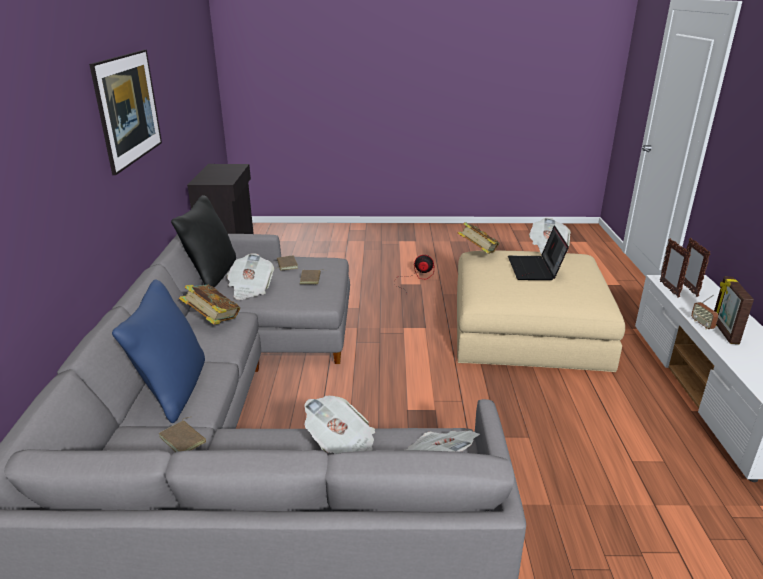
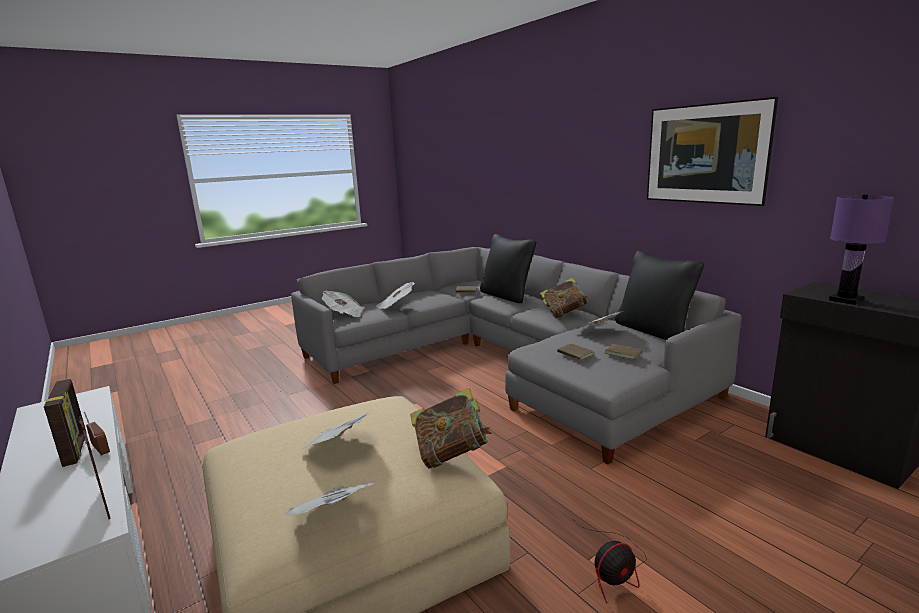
camera: 145 degrees right, 10 degrees down
(173, 390) = (507, 296): blue pillow -> black pillow
(229, 175) = (846, 300): none -> purple table lamp
(535, 269) = (339, 447): laptop -> newspaper
(688, 288) = (60, 521): picture frame -> none

